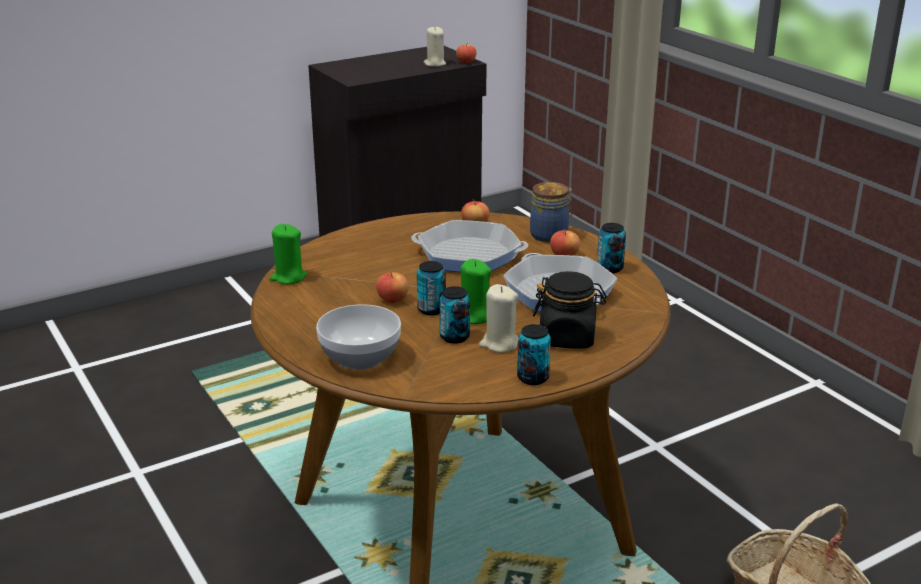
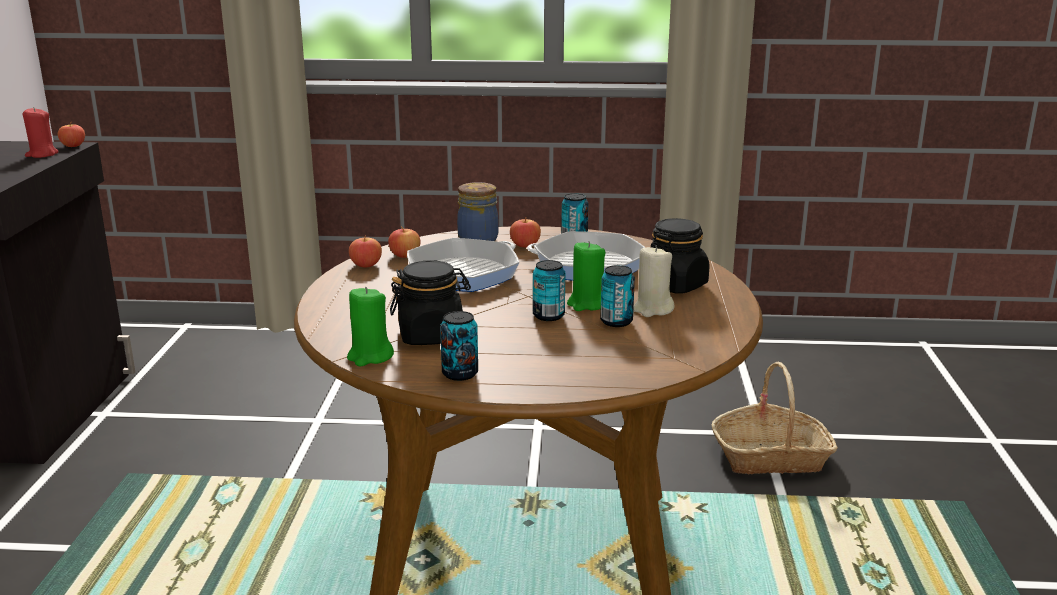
camera: 55 degrees left, 5 degrees down
(344, 283) = (431, 335): none -> black jar
(361, 357) = (602, 368): bowl -> none
(392, 299) = (502, 325): apple -> apple (366, 265)
(435, 64) = (42, 154): beige candle -> red candle
(533, 378) = (728, 315): can -> can (460, 373)

